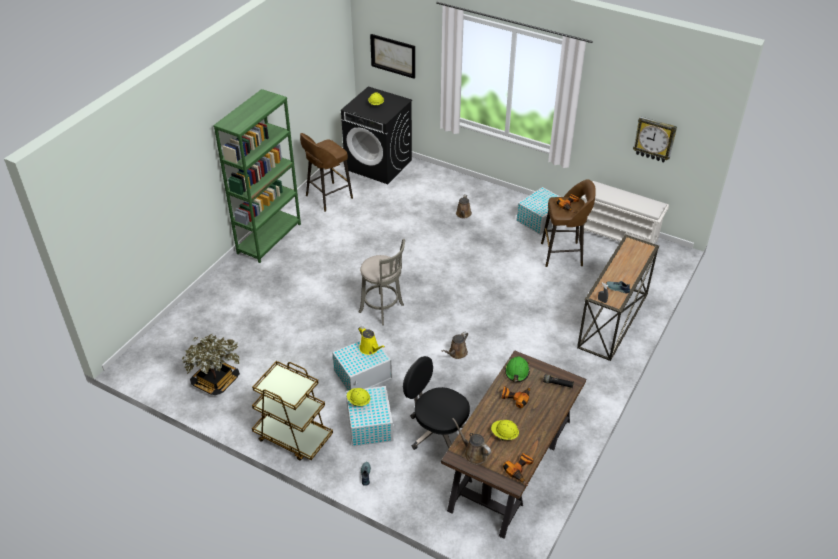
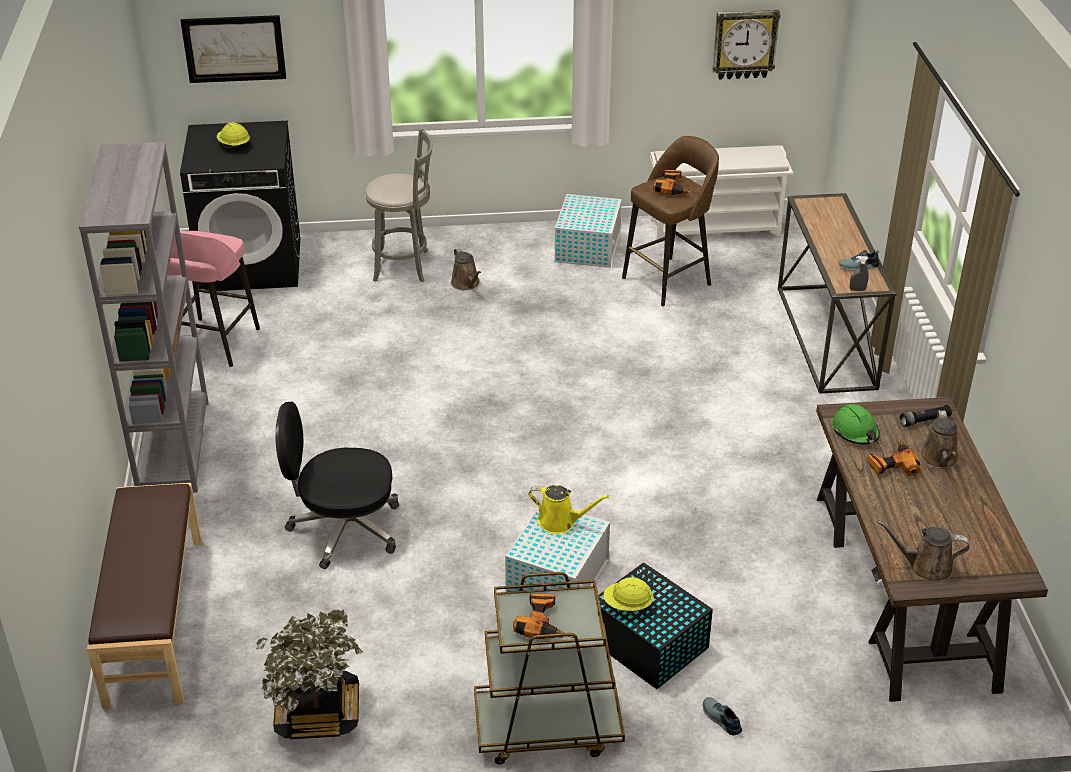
camera: 35 degrees left, 5 degrees down
(195, 310) = (153, 620): none -> brown bench
(269, 238) = (174, 447): green bookcase -> grey bookcase
(327, 197) = (213, 344): brown stool -> pink stool
(370, 424) = (647, 643): white storage box -> black storage box
(383, 309) = (488, 469): grey stool -> grey stool (404, 266)
(437, 431) = (756, 599): black office chair -> black office chair (343, 529)
(456, 353) = (665, 478): brown watering can -> brown watering can (939, 459)
(504, 434) = (935, 520): yellow hard hat -> none
(521, 470) = (1011, 555): power drill -> power drill (544, 623)

